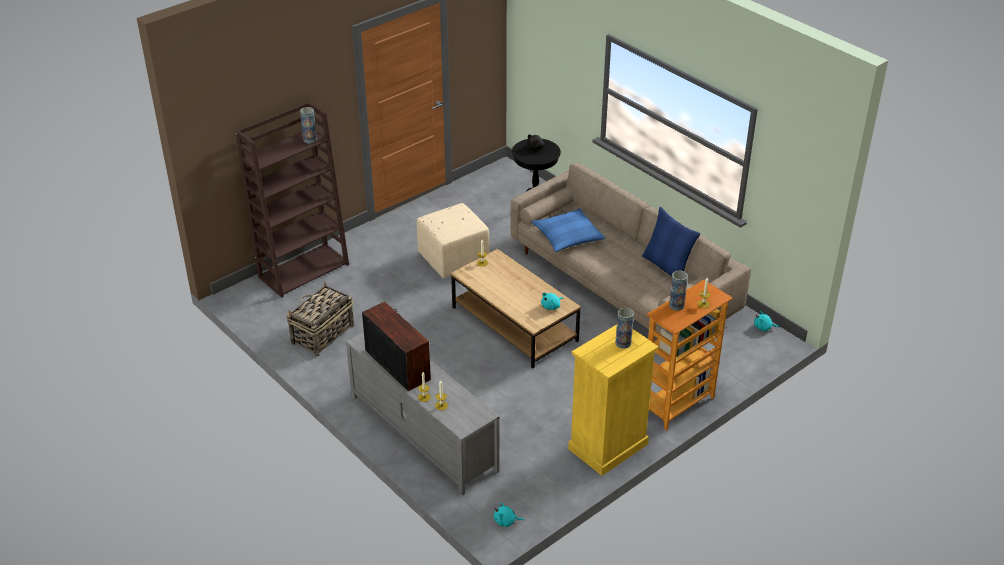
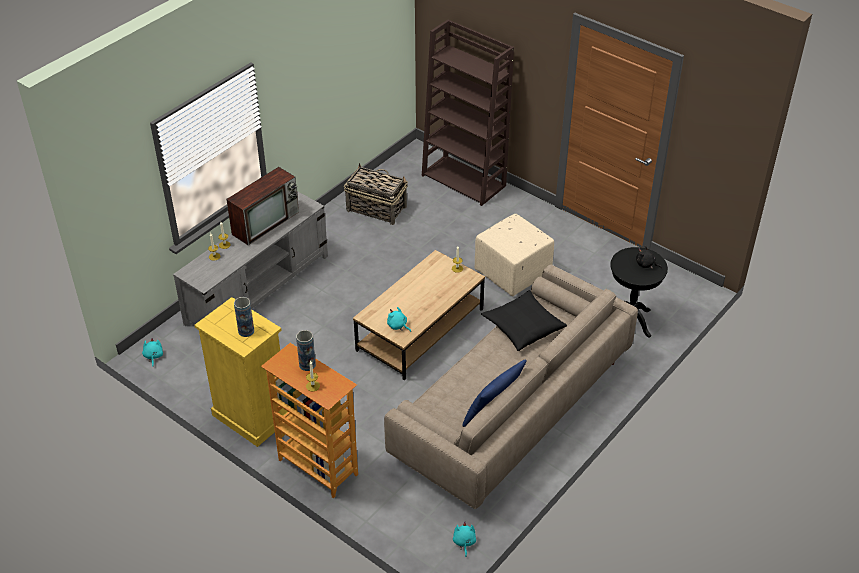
camera: 80 degrees right, 5 degrees up
(310, 139) = (489, 74): vase -> none
(567, 236) = (523, 326): blue pillow -> black pillow

